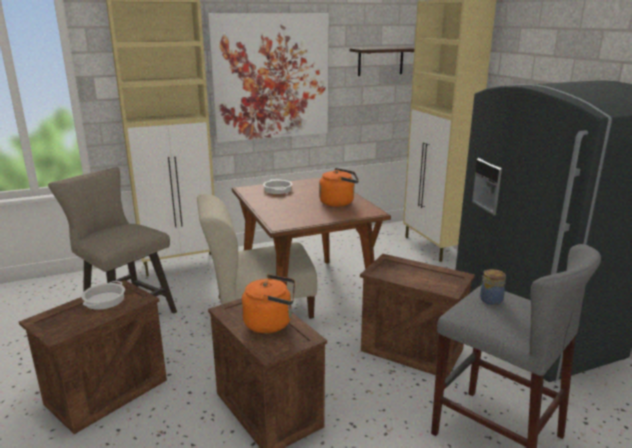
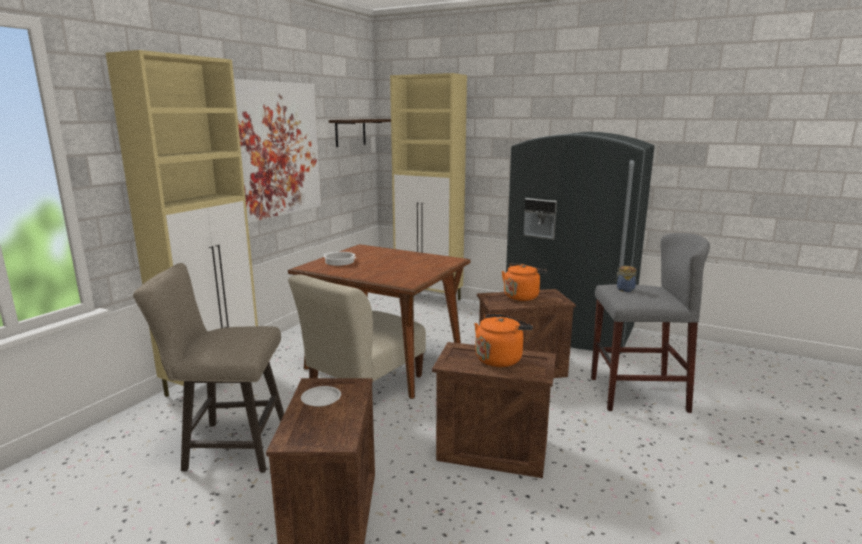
camera: 40 degrees left, 5 degrees down
(104, 300) = (321, 399): cooking pot -> white plate
(339, 202) = (414, 259): orange kettle -> orange kettle (522, 296)

